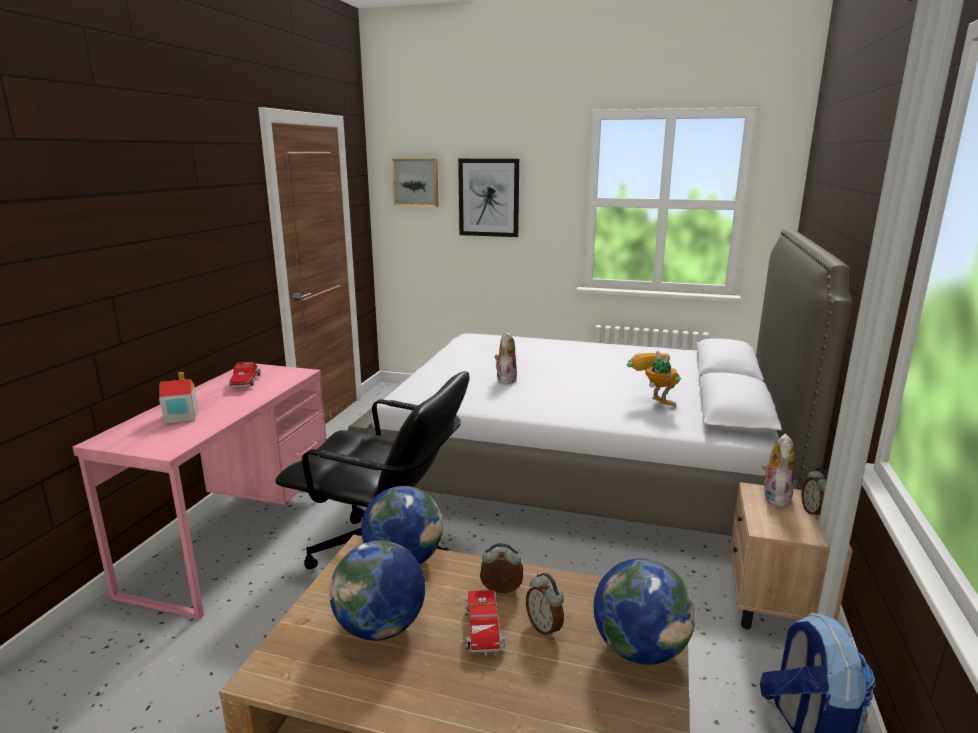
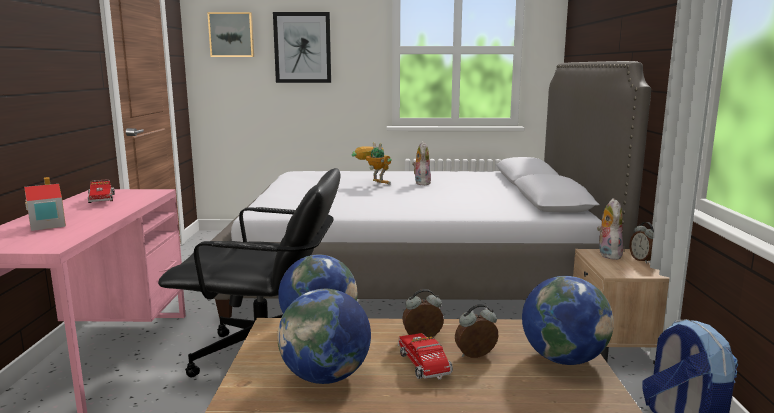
camera: 15 degrees left, 5 degrees down
(505, 380) = (348, 196): plush toy -> plush toy (421, 183)
(545, 627) = (476, 356): alarm clock -> alarm clock turned 120 degrees clockwise
(652, 402) = (484, 200): toy robot -> toy robot (373, 183)

